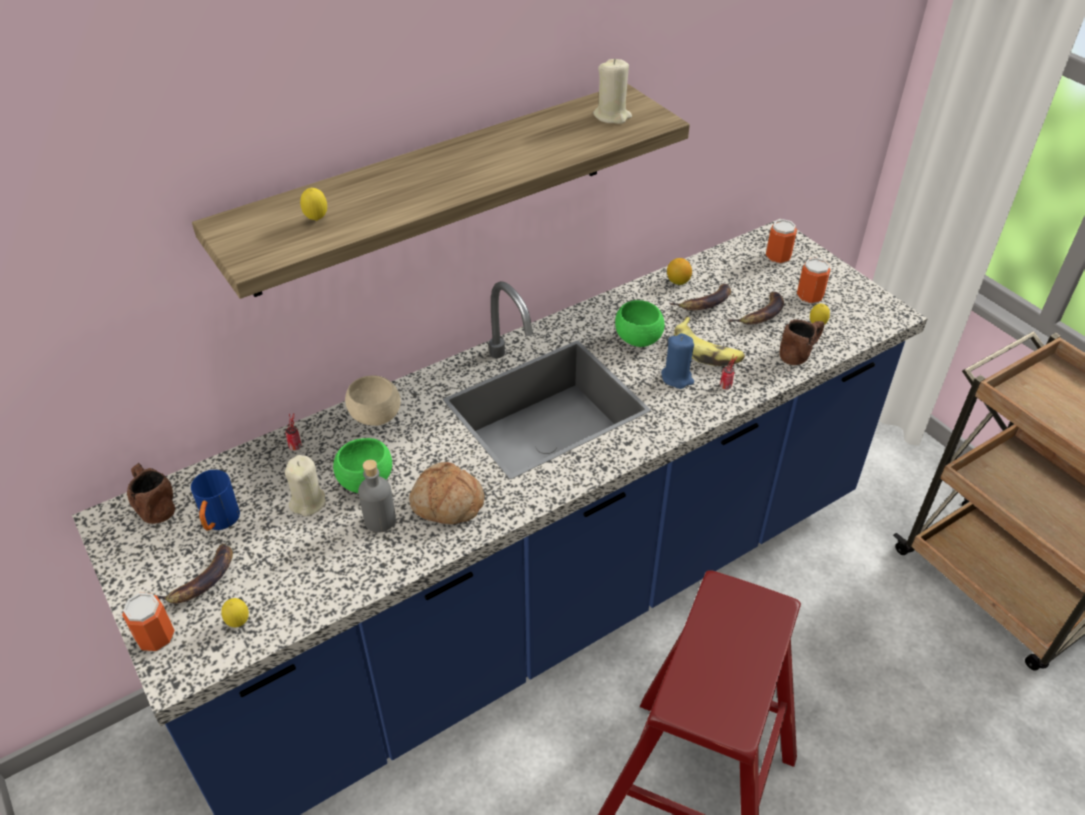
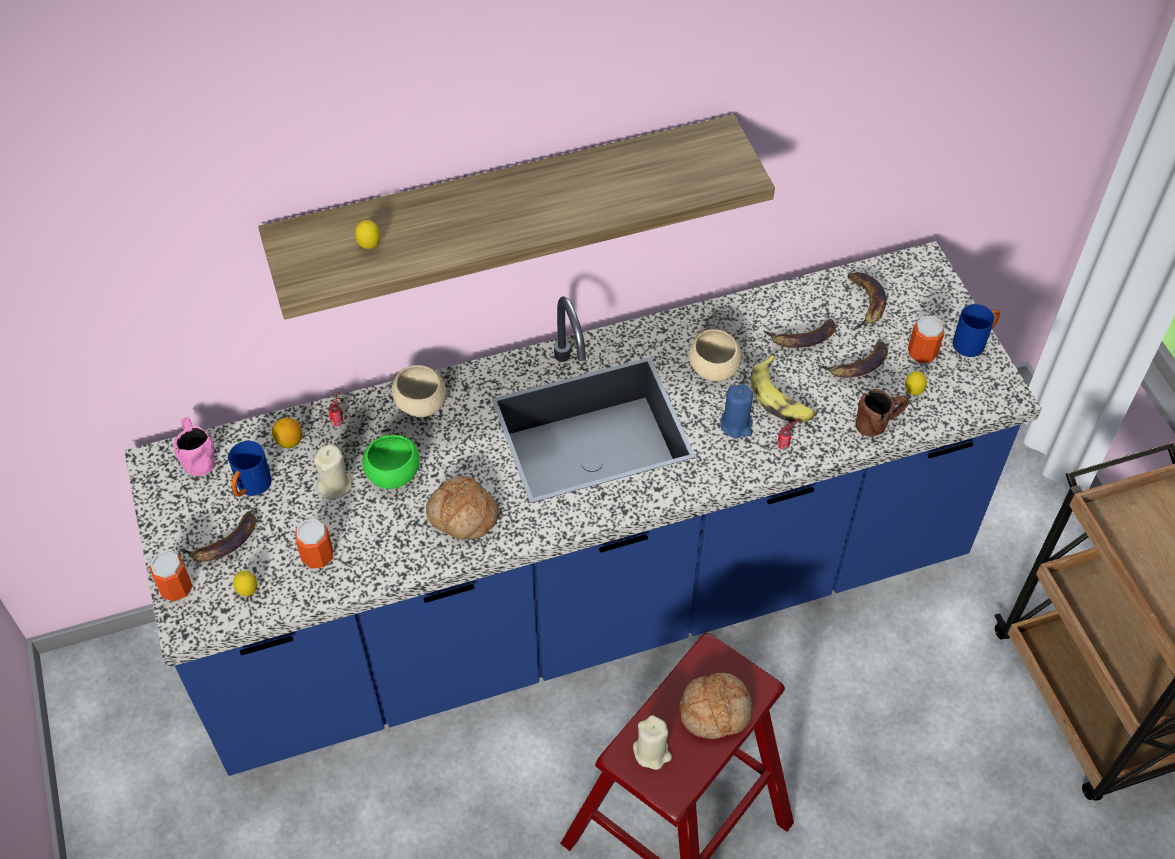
camera: 15 degrees right, 10 degrees up
(153, 504) = (196, 455): brown mug -> pink mug
(380, 520) = (396, 519): grey bottle -> none
(612, 116) = (699, 162): beige candle -> beige candle (652, 752)
(638, 339) = (713, 369): green bowl -> beige bowl
(678, 281) = (784, 304): lemon -> lemon (289, 441)
(745, 269) = (865, 303): none -> banana
(746, 638) = (715, 710): none -> bread
(778, 257) = (909, 294): can -> can (317, 556)
(847, 281) = (973, 342): none -> blue mug

